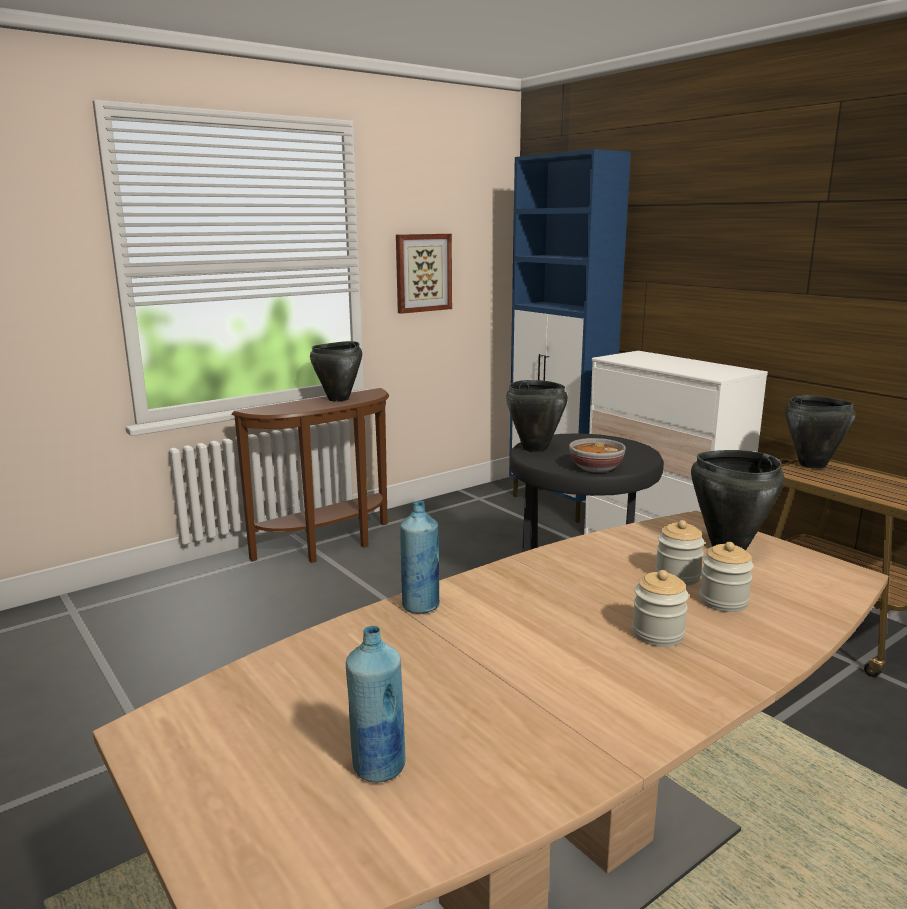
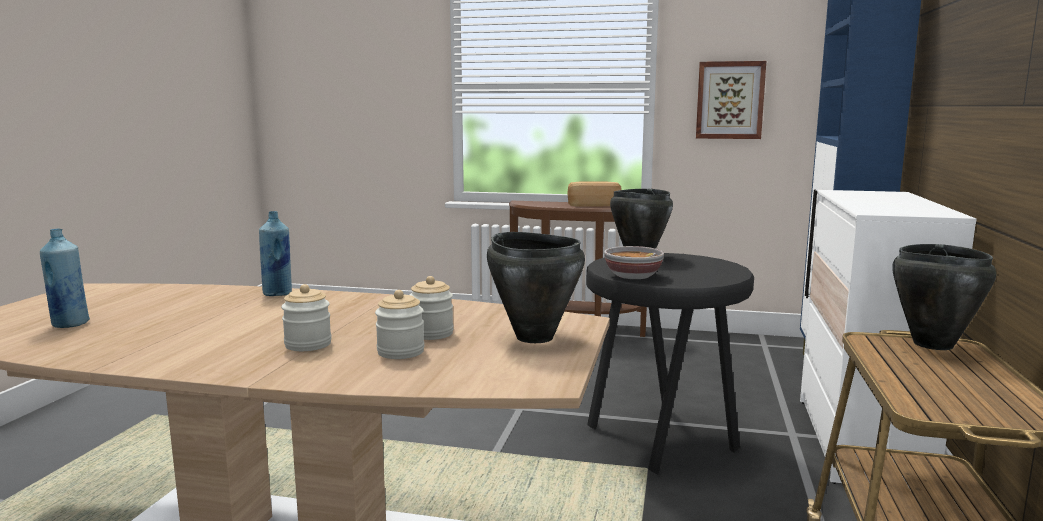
camera: 50 degrees right, 5 degrees down
(339, 399) = (593, 205): black cooking pot -> bread

